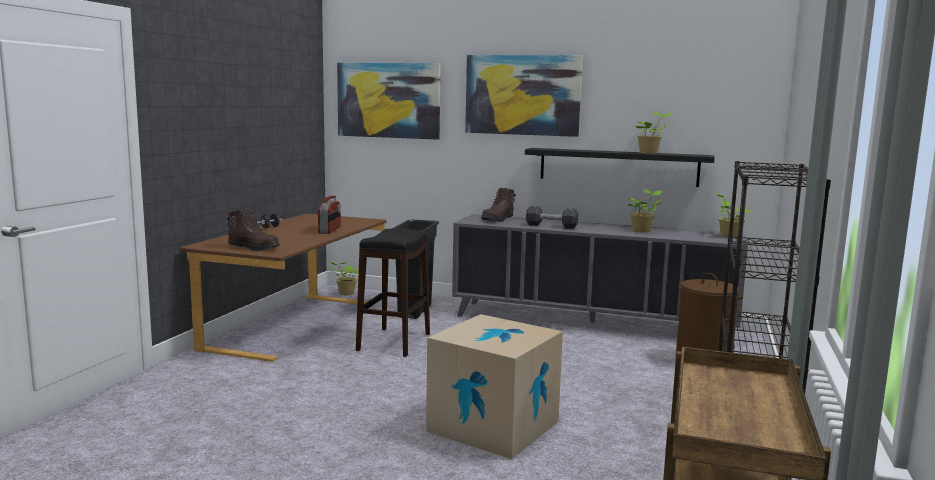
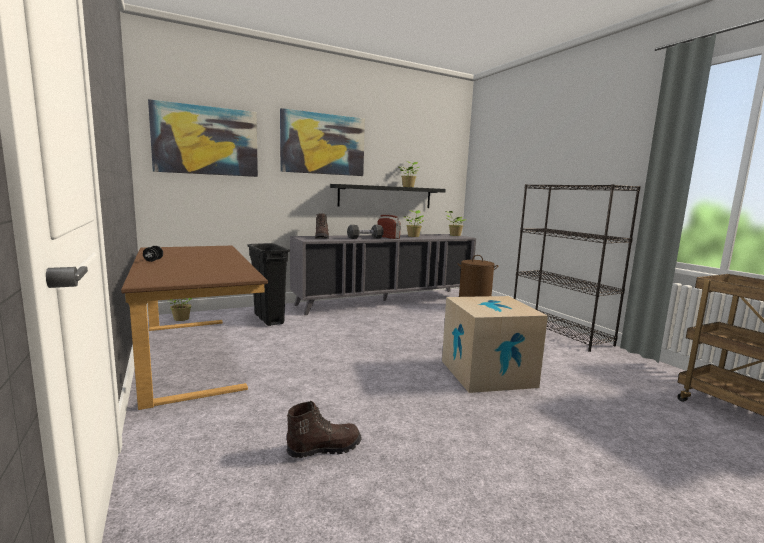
camera: 45 degrees left, 0 degrees up
(254, 248) = (213, 277): brown boot -> brown boot (324, 448)
(330, 230) = (222, 256): radio -> radio (388, 237)
(394, 342) = (306, 343): black stool -> none

